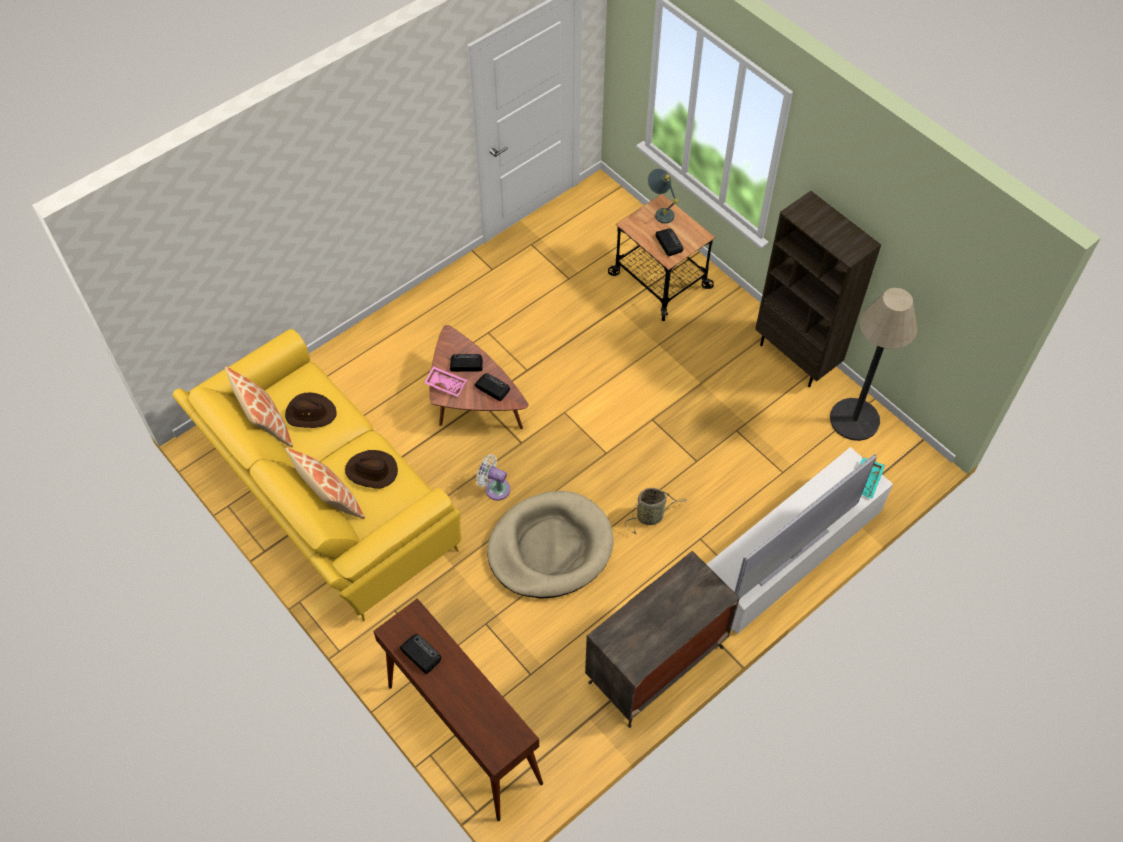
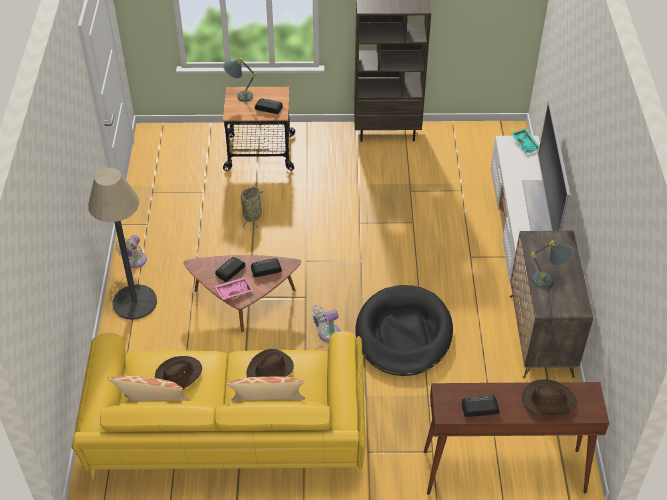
camera: 50 degrees left, 10 degrees down
(443, 294) = (135, 261): none -> beige fan
(476, 707) = (548, 401): none -> brown hat
(550, 548) = (403, 334): beige dog bed -> black dog bed
(646, 618) = (549, 281): none -> grey table lamp
(651, 516) = (431, 269): basket -> basket (253, 215)
(854, 419) = (457, 138): floor lamp -> floor lamp (134, 302)

